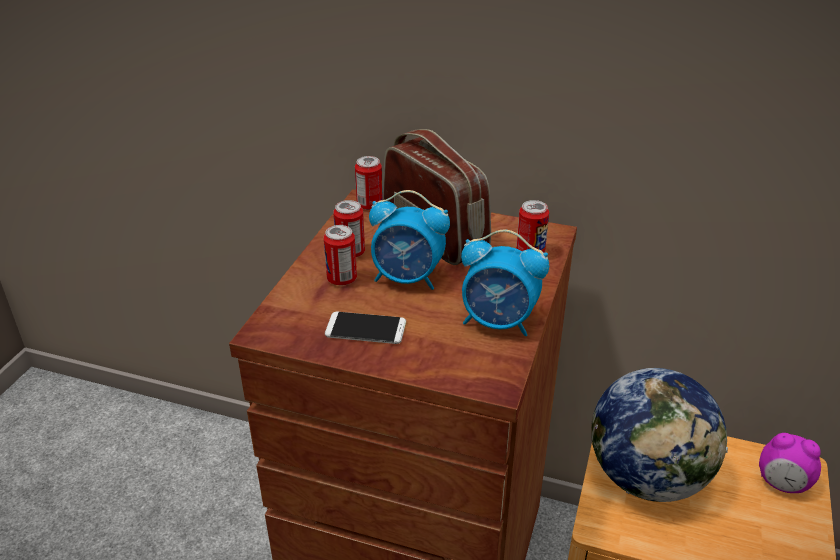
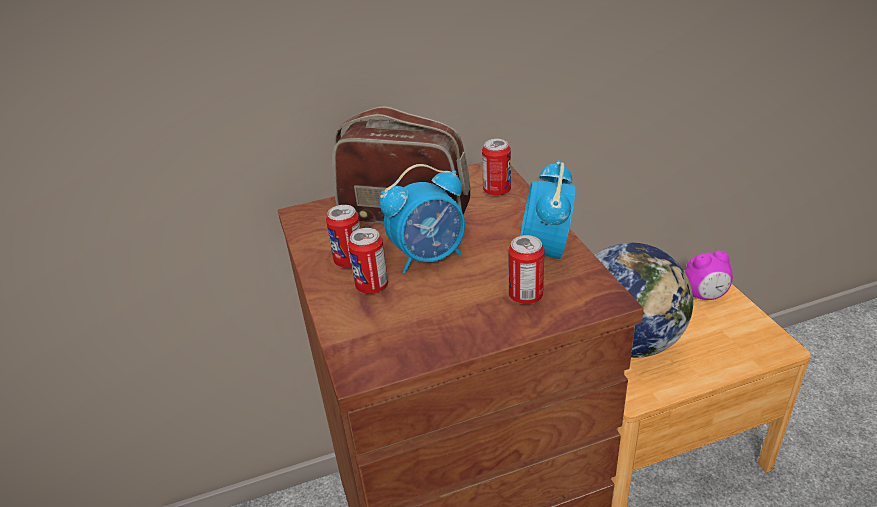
camera: 35 degrees left, 0 degrees up
(365, 329) = (449, 315): phone -> none
(369, 205) = (313, 215): can -> can (525, 296)
(499, 322) = (545, 253): alarm clock -> alarm clock turned 120 degrees clockwise

